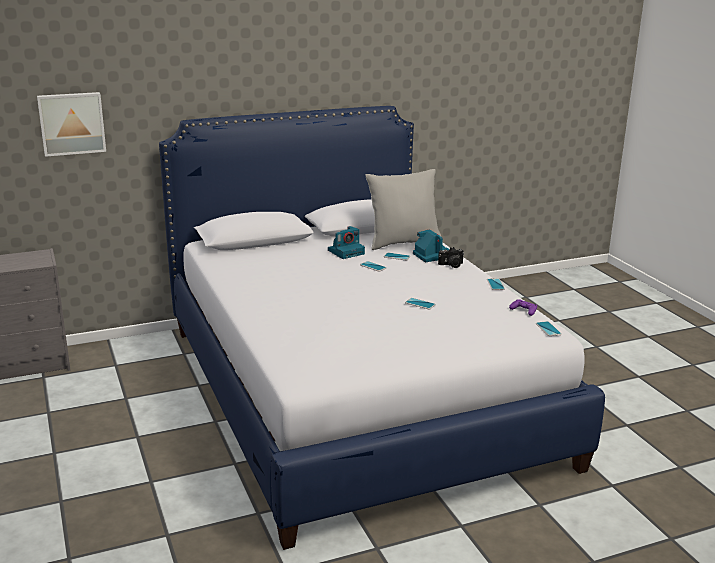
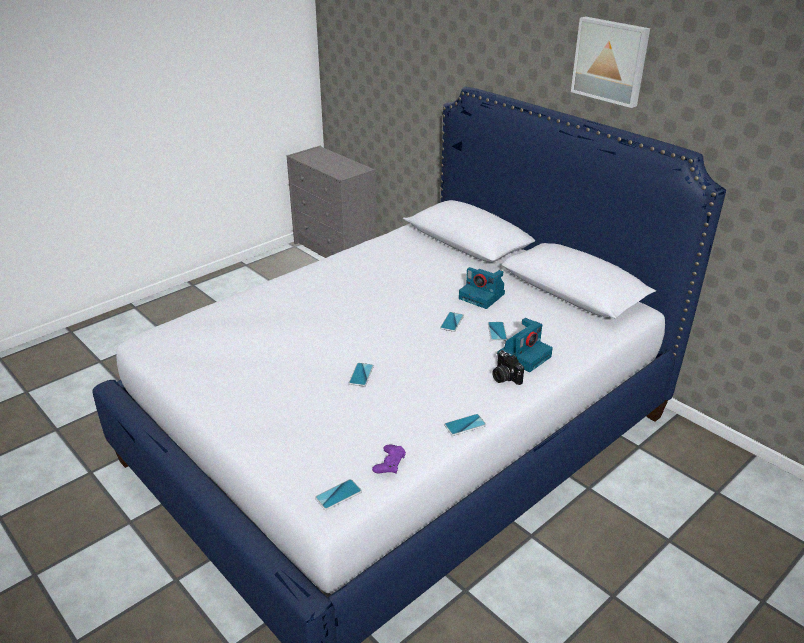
camera: 70 degrees right, 10 degrees up
(72, 123) = (400, 60): picture -> picture (611, 61)
(403, 242) = (550, 327): grey pillow -> none

